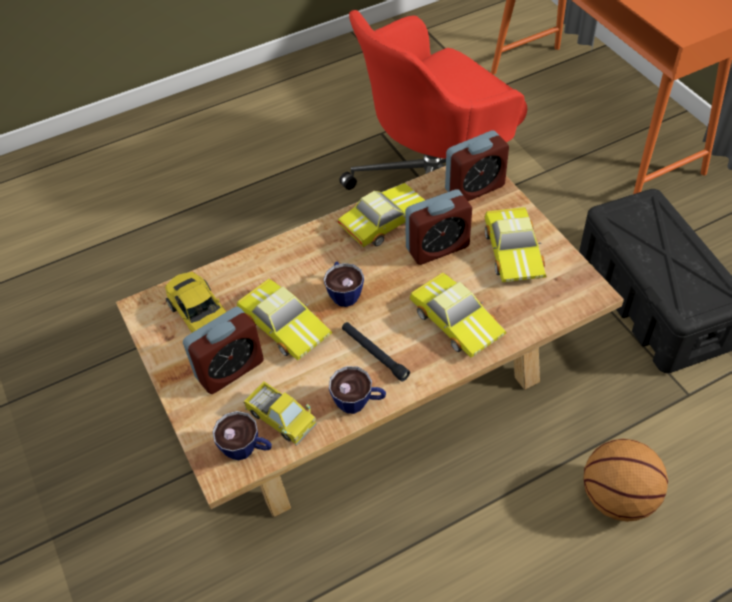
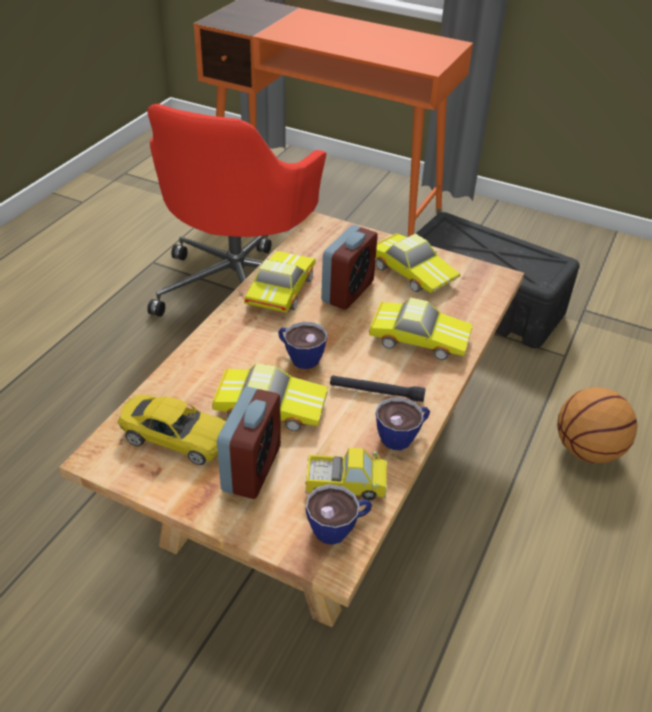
camera: 40 degrees left, 10 degrees down
(474, 188) = (334, 239): alarm clock -> none

